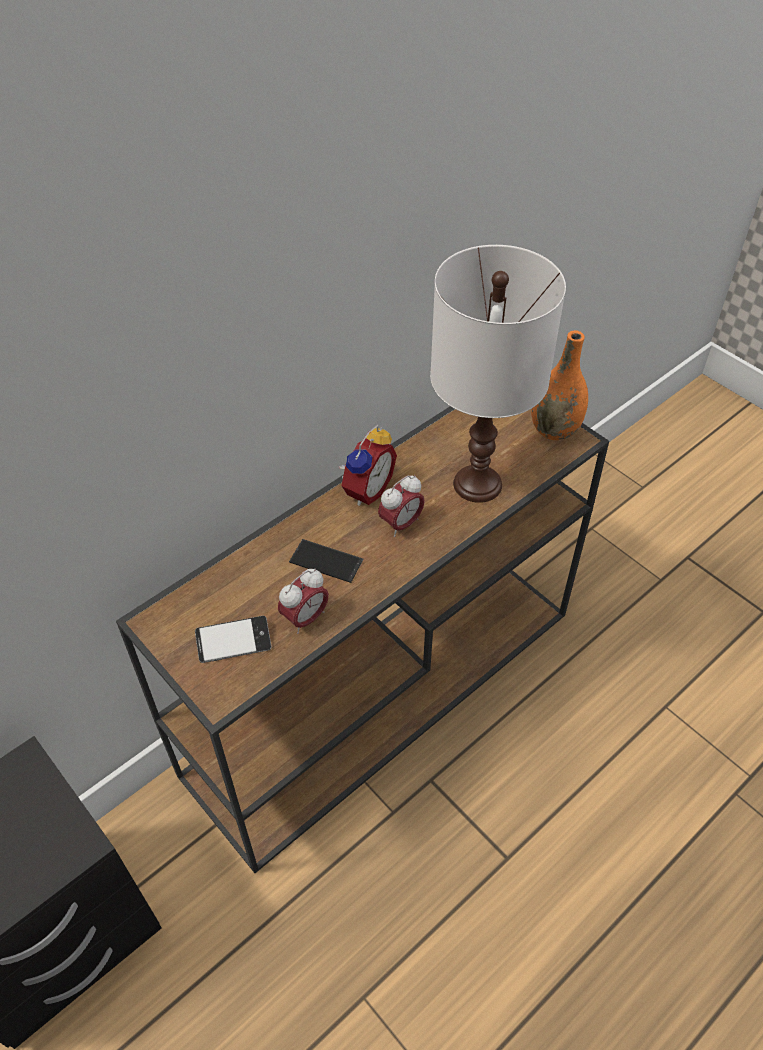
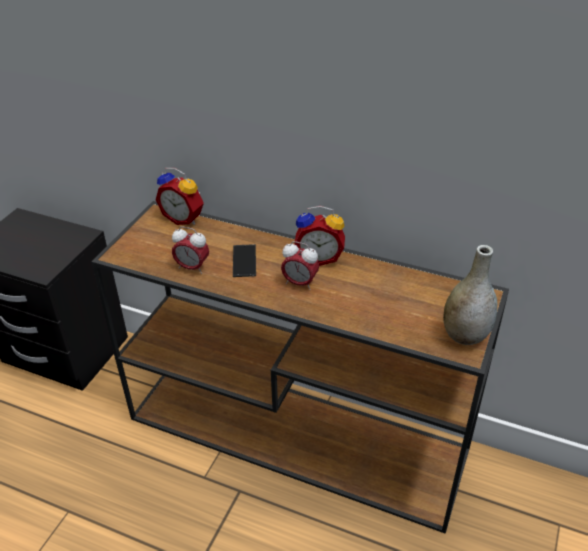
camera: 65 degrees right, 10 degrees down
(189, 596) = (184, 218): none -> alarm clock
(234, 643) = (158, 246): phone -> none
(477, 484) = (367, 309): white table lamp -> none
(554, 430) = (465, 335): orange vase -> grey vase

